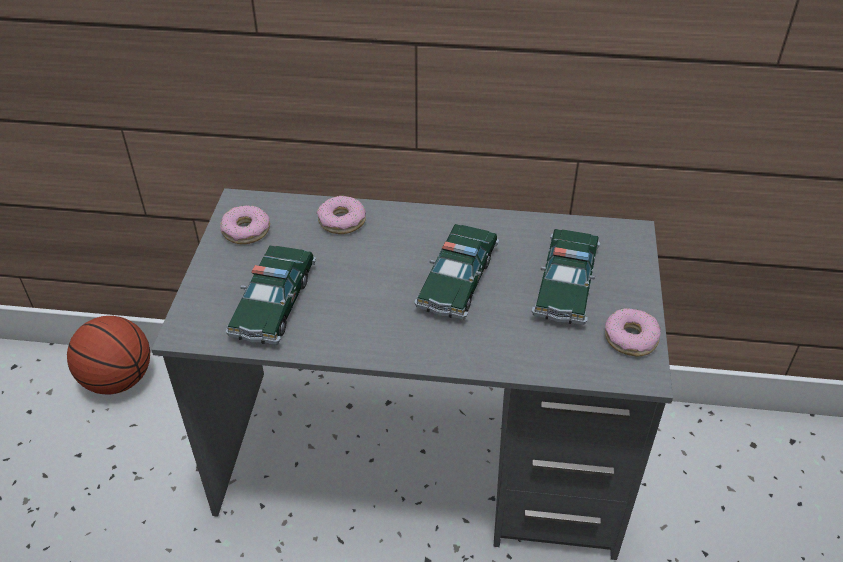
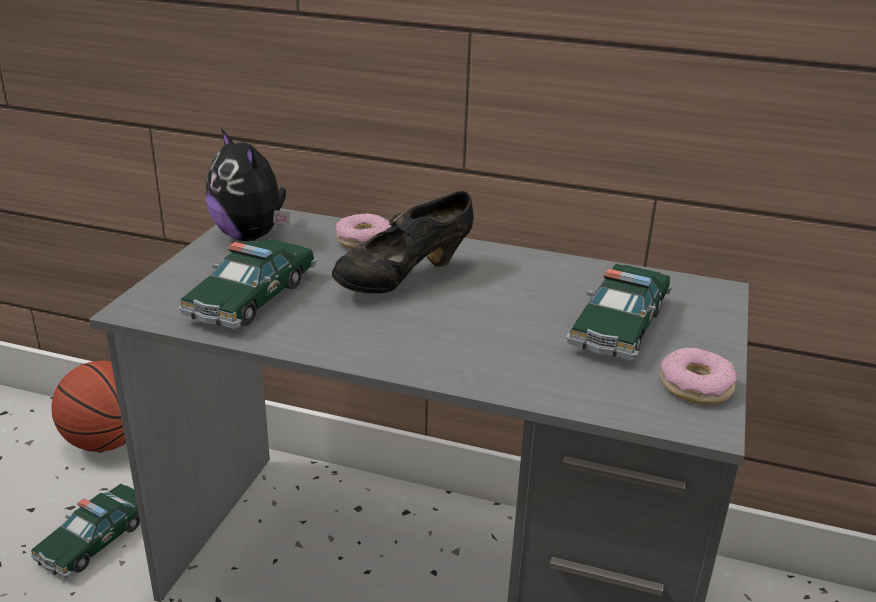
camera: 10 degrees right, 15 degrees down
(246, 231) = (251, 236): donut -> plush toy
(388, 261) = (403, 279): none -> black shoe
(458, 280) = (482, 305): toy car -> toy car (97, 539)

